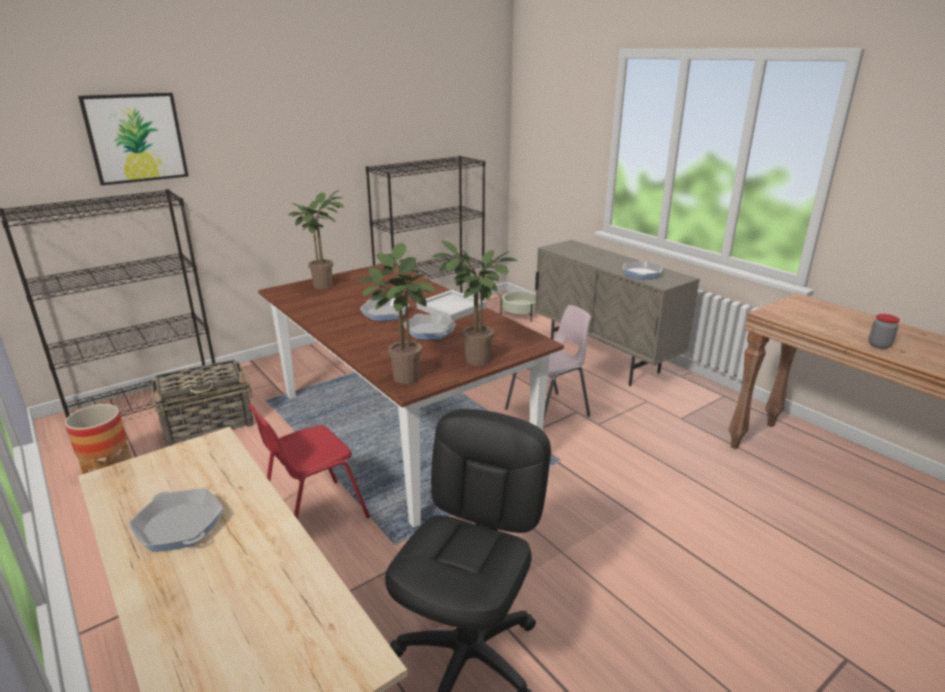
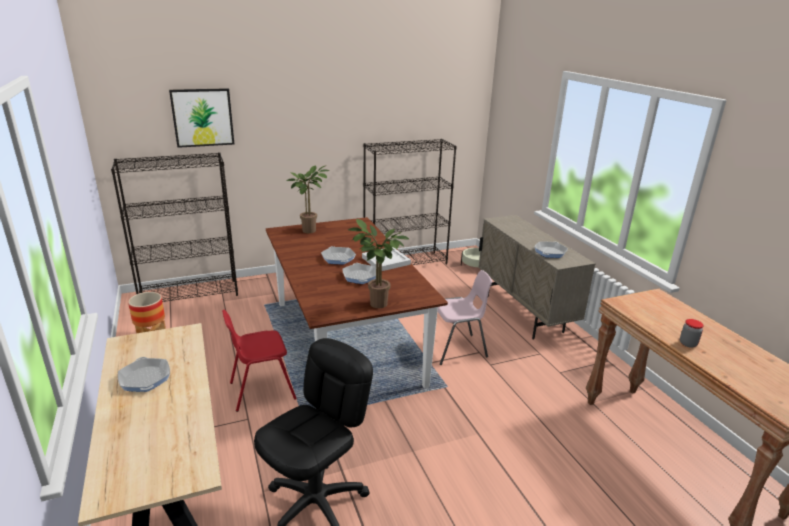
camera: 15 degrees right, 0 degrees up
(209, 424) = (222, 315): basket -> none
(402, 376) = (321, 307): potted plant -> none

